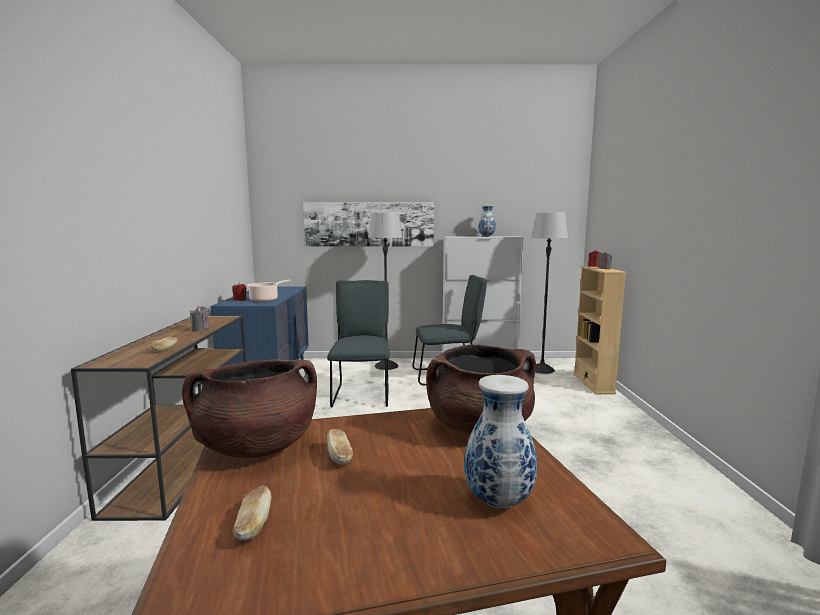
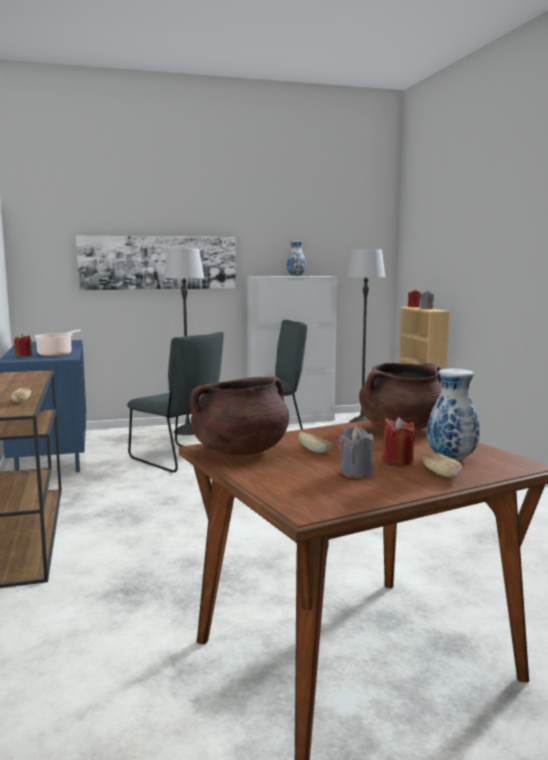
camera: 15 degrees left, 0 degrees up
(200, 329) = (27, 384): grey candle -> grey candle (355, 473)
(253, 526) = (300, 482): bread -> bread (441, 475)
(362, 394) = (179, 459): grey chair -> grey chair turned 150 degrees clockwise
(422, 493) = (397, 460): none -> red candle

